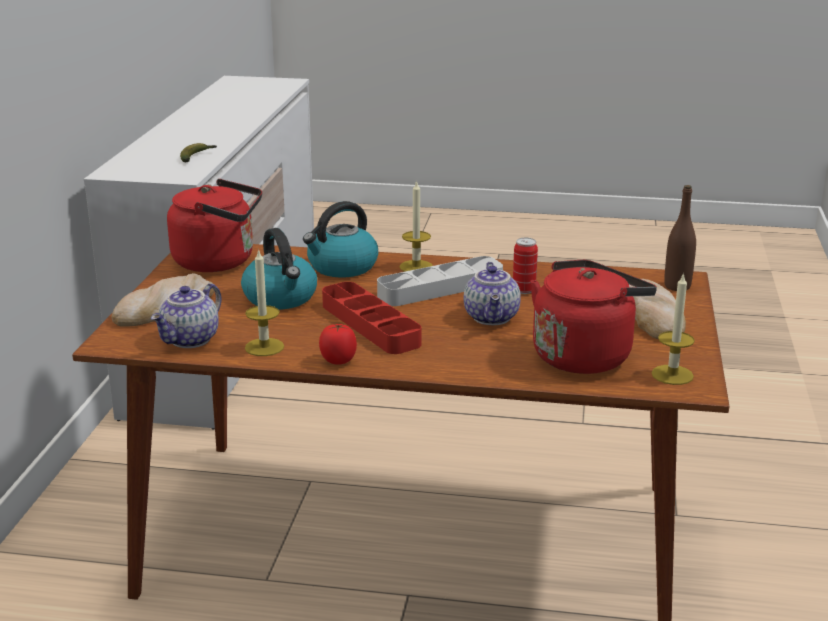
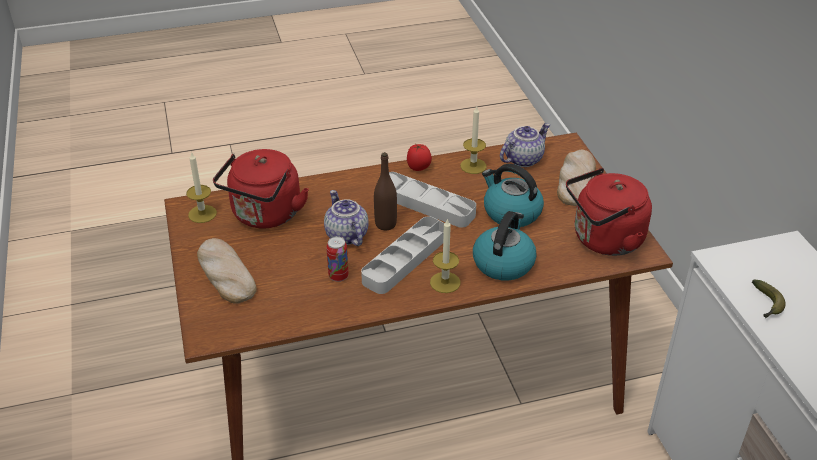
camera: 155 degrees right, 15 degrees up
(191, 340) = (523, 159): teapot -> teapot turned 45 degrees clockwise
(370, 324) = (426, 204): red tray -> grey tray
(677, 286) = (210, 322): brown bottle -> brown bottle (385, 224)

